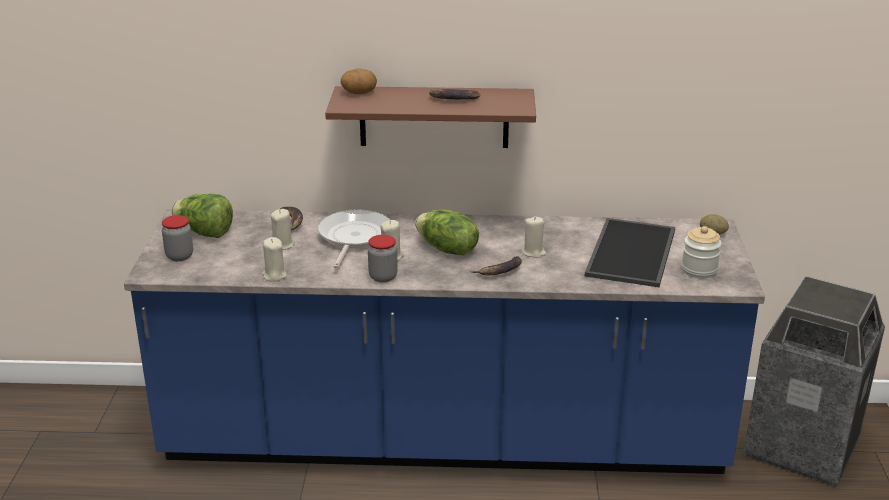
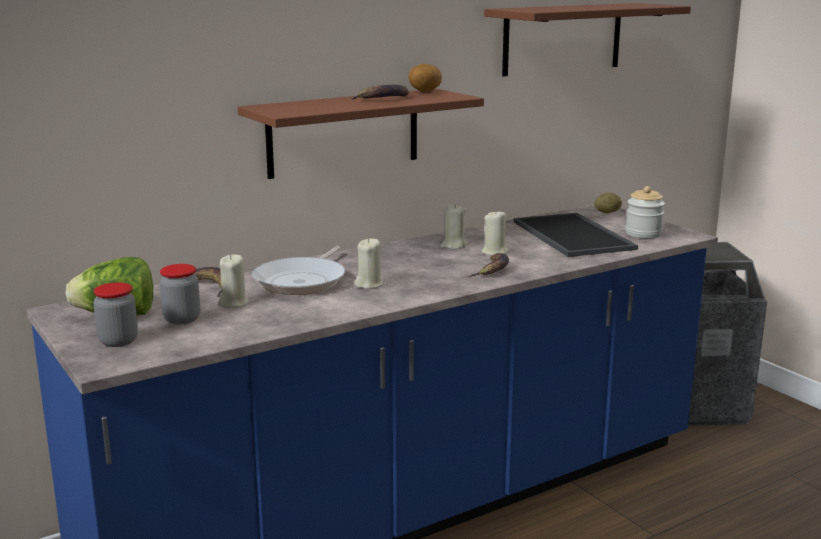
camera: 35 degrees left, 10 degrees down
(274, 275) = (270, 328): beige candle -> beige candle (453, 246)
(353, 237) = (303, 281): frying pan -> frying pan turned 135 degrees counterclockwise
(359, 93) = (278, 106): potato -> potato (424, 91)
(383, 277) = (390, 300): jar -> jar (182, 319)
(447, 250) = (414, 268): lettuce -> none
(691, 53) = (563, 38): none -> brown shelf

